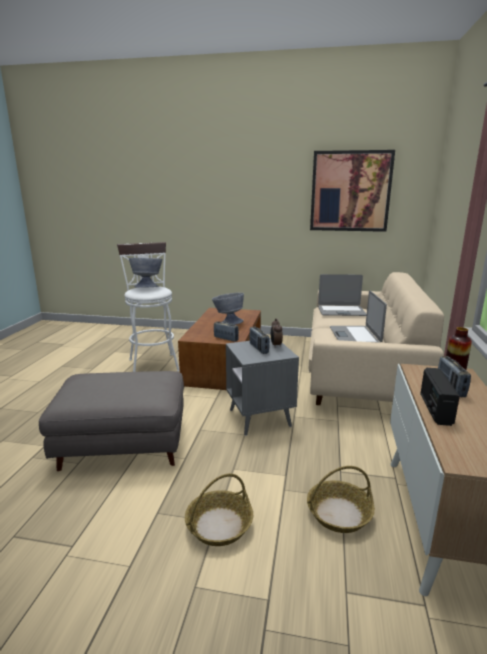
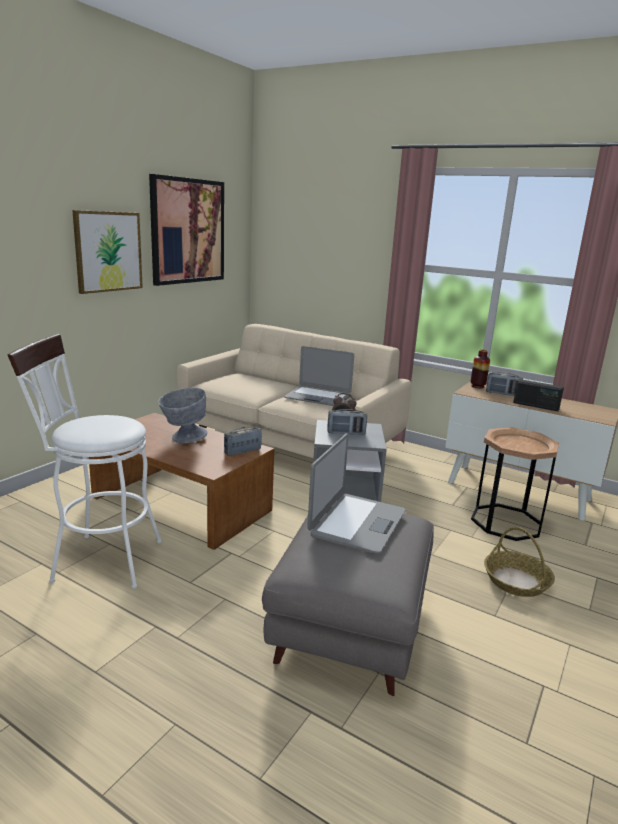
camera: 70 degrees left, 0 degrees up
(147, 287) = (86, 423): grey bowl -> none
(273, 204) = (108, 251): none -> picture
(339, 513) = (506, 522): basket -> brown side table
(341, 311) = (237, 382): laptop -> laptop (356, 523)

